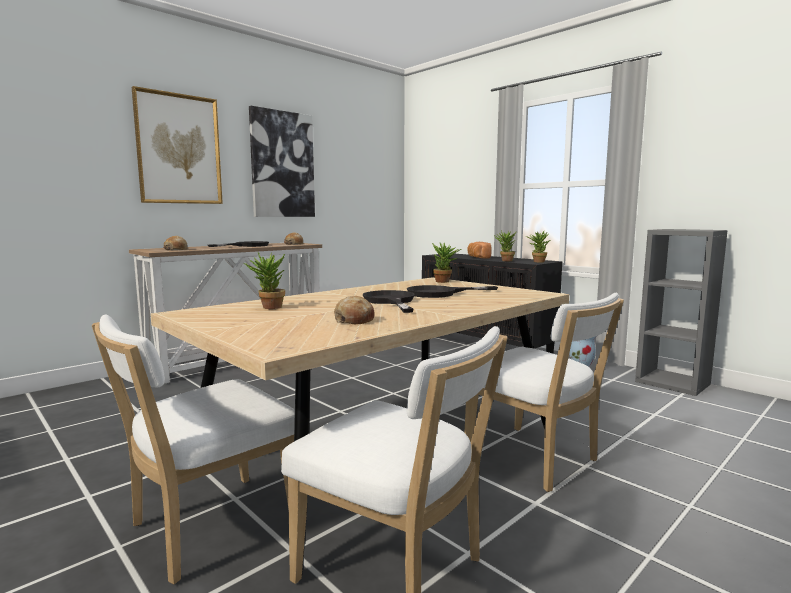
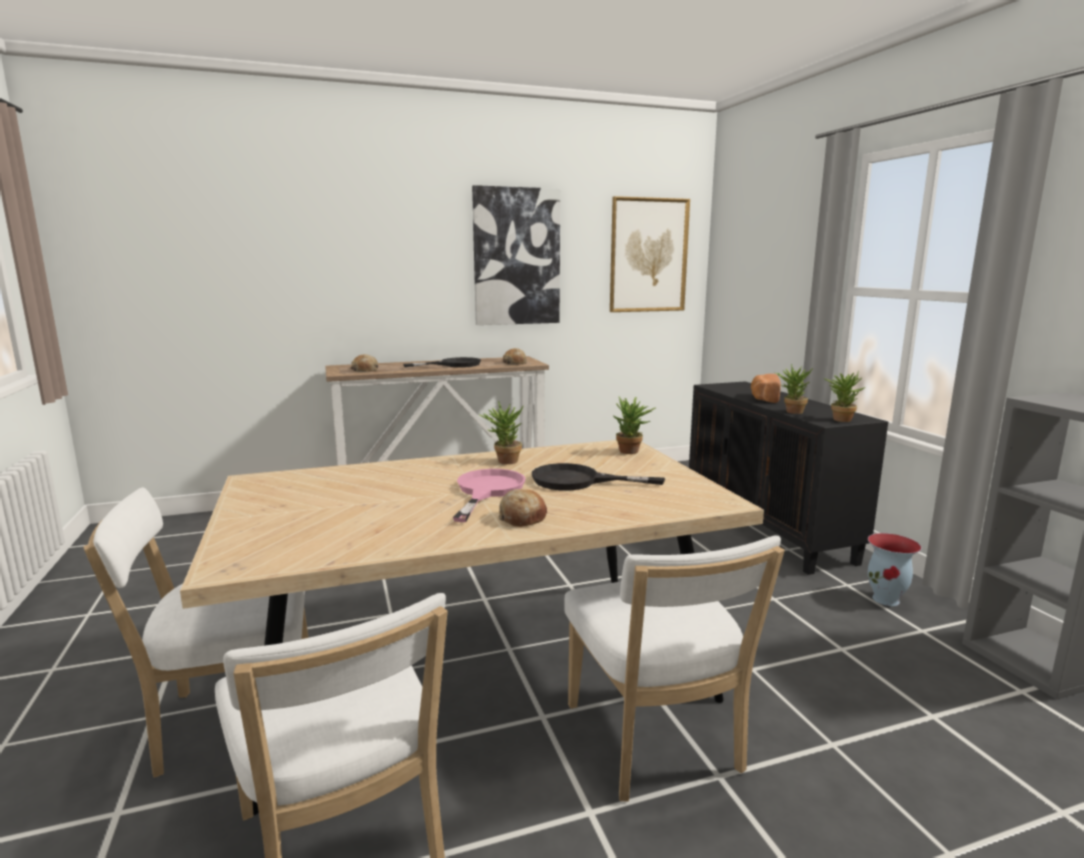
camera: 25 degrees right, 5 degrees up
(179, 149) = (384, 248): picture -> picture (648, 255)
(268, 307) = (341, 483): potted plant -> potted plant (503, 461)
(354, 320) = (383, 525): bread -> bread (522, 518)
(390, 301) = (487, 491): black frying pan -> pink frying pan

